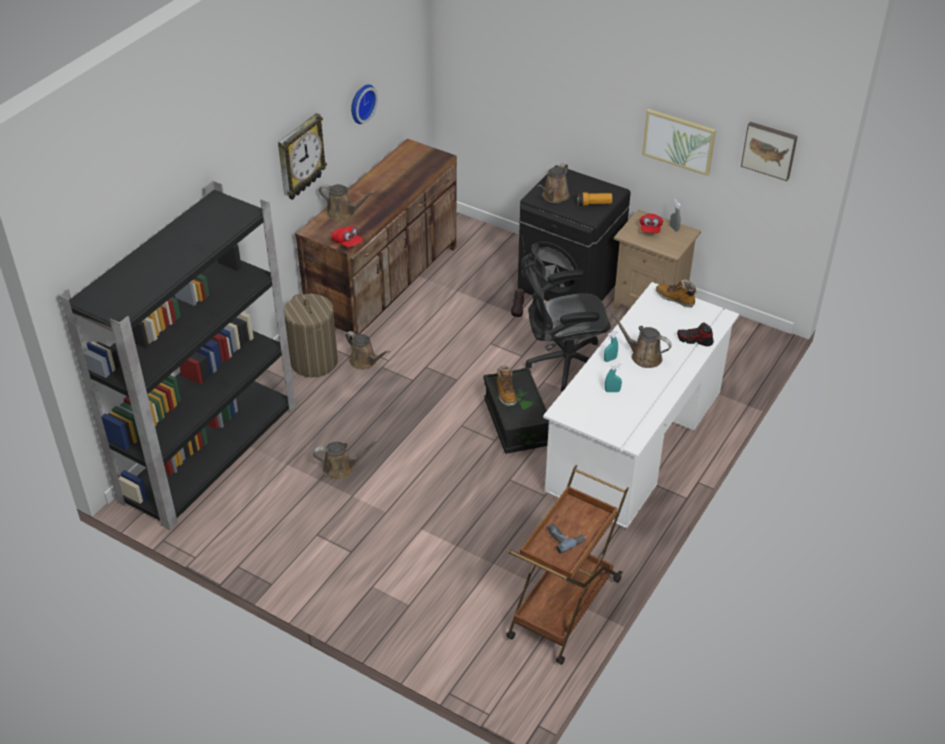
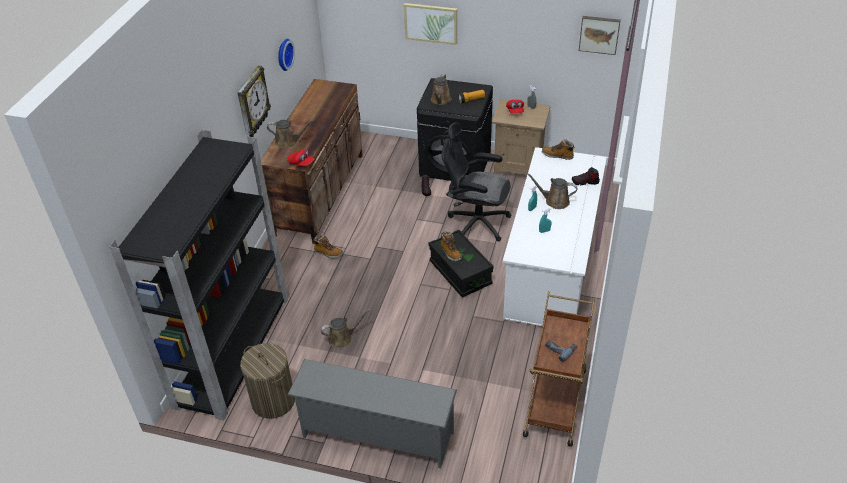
camera: 15 degrees left, 0 degrees up
(314, 362) = (288, 261): laundry basket -> laundry basket (273, 401)
(334, 592) = (376, 436): none -> grey shoe rack
(365, 361) = (328, 253): brown watering can -> boot
(562, 364) = (475, 222): office chair -> office chair turned 45 degrees clockwise
(679, 141) = (527, 41): picture -> picture (431, 23)

